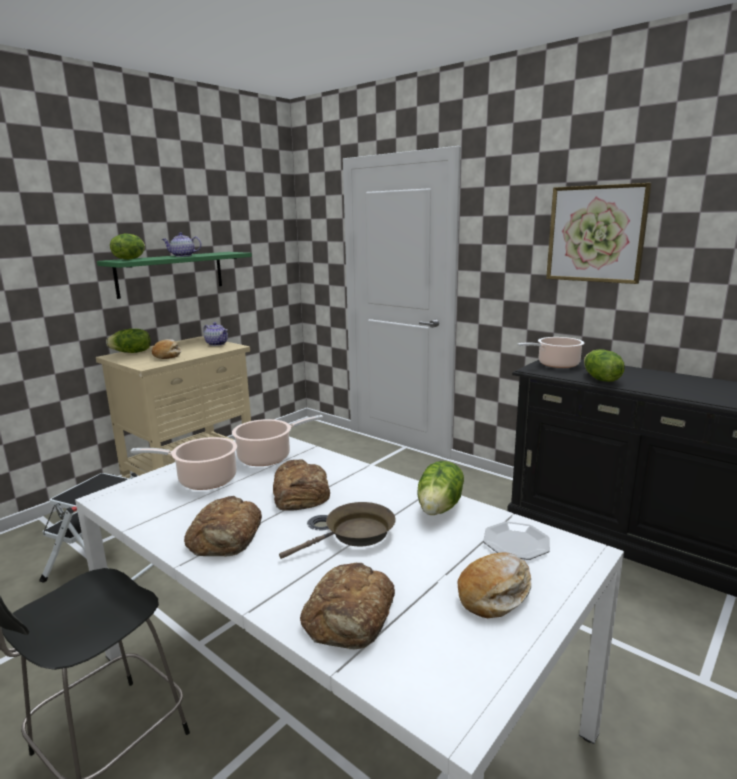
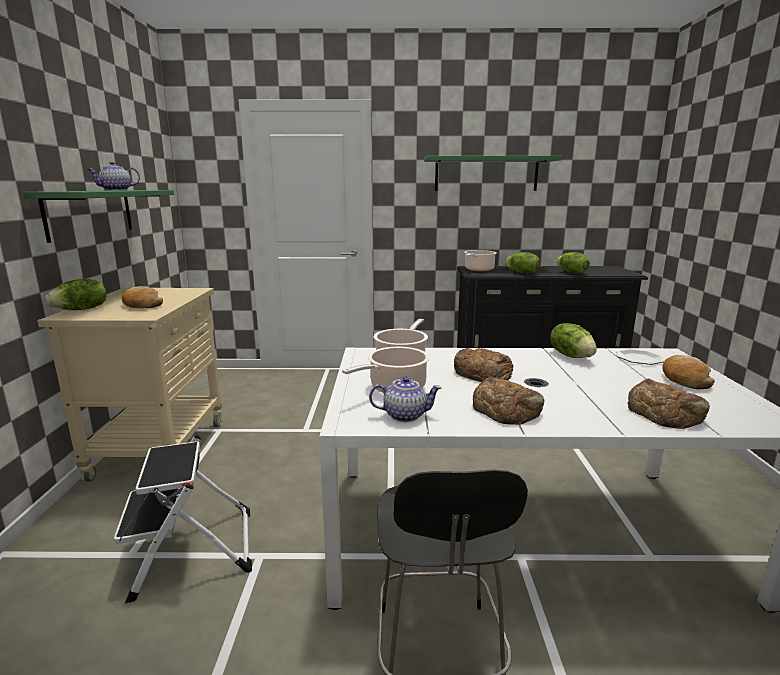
camera: 40 degrees left, 0 degrees up
(130, 259) = (67, 191): lettuce -> lettuce (571, 273)
(217, 344) = (170, 290): teapot -> teapot (405, 415)
(355, 534) = (570, 381): brown frying pan -> none
(596, 234) = (486, 174): picture -> green shelf

